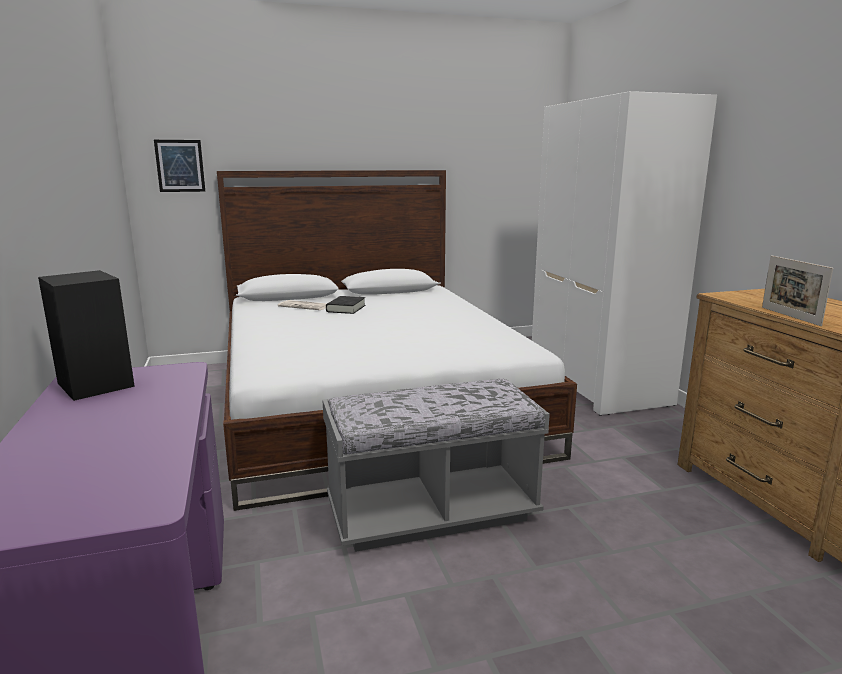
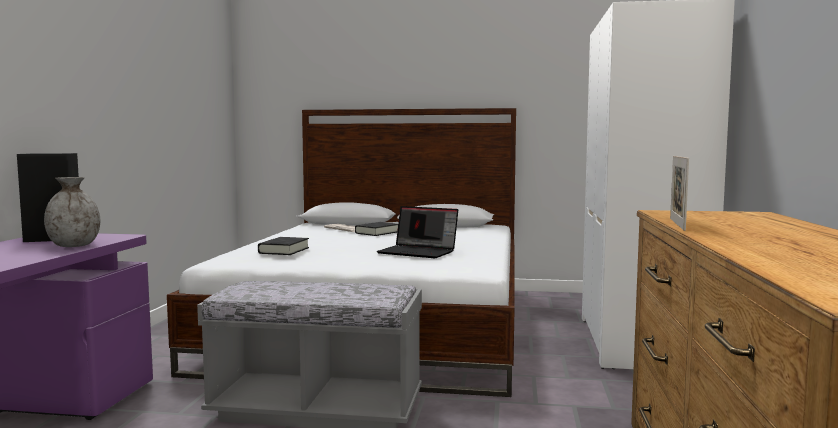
camera: 25 degrees right, 10 degrees down
(166, 397) = (74, 246): none -> grey vase
(180, 166) = (276, 106): picture -> none
(311, 349) = (284, 250): none -> black book
(438, 333) = (419, 252): none -> laptop

